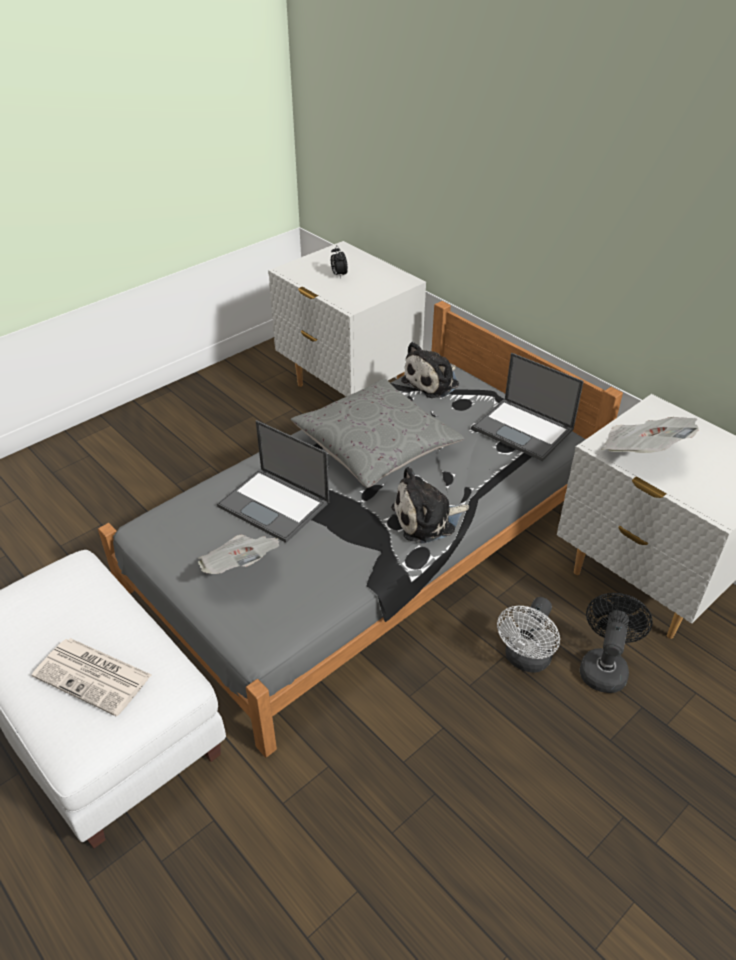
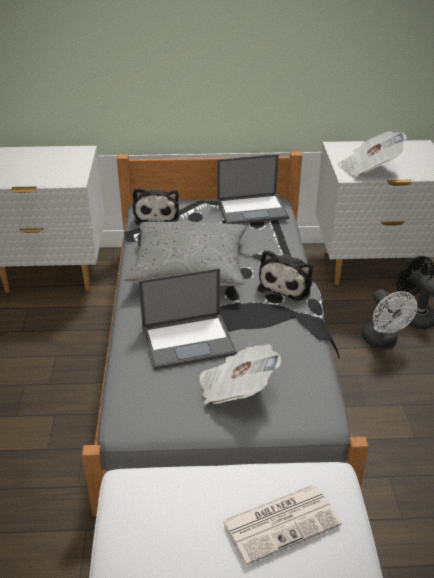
camera: 50 degrees left, 5 degrees down
(339, 275) = (26, 167): alarm clock -> none

